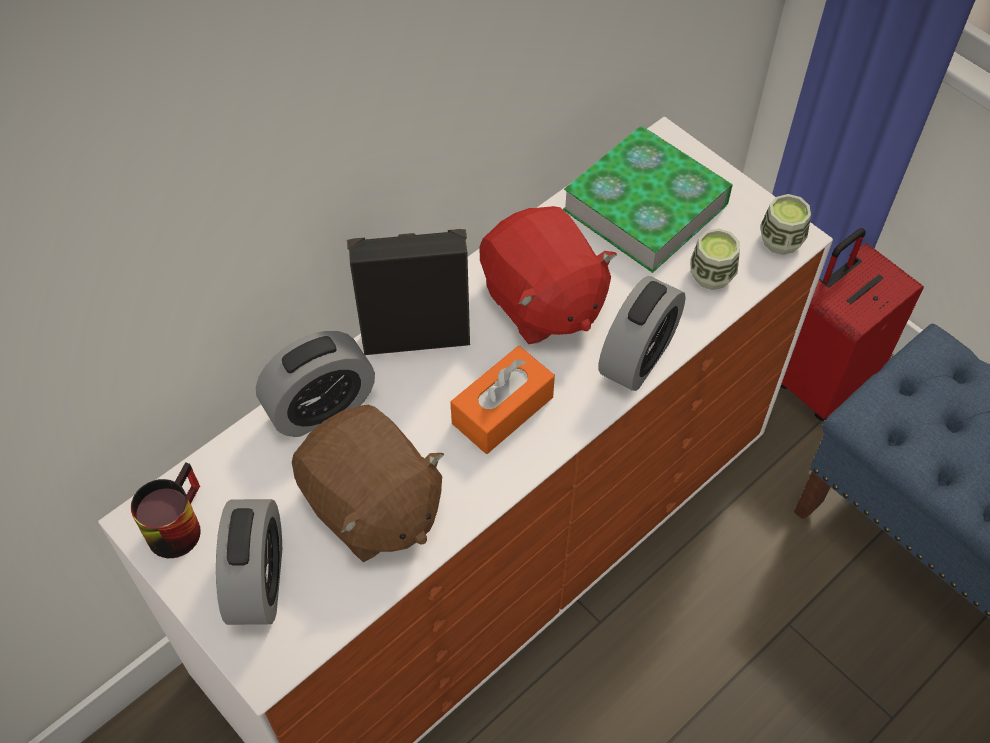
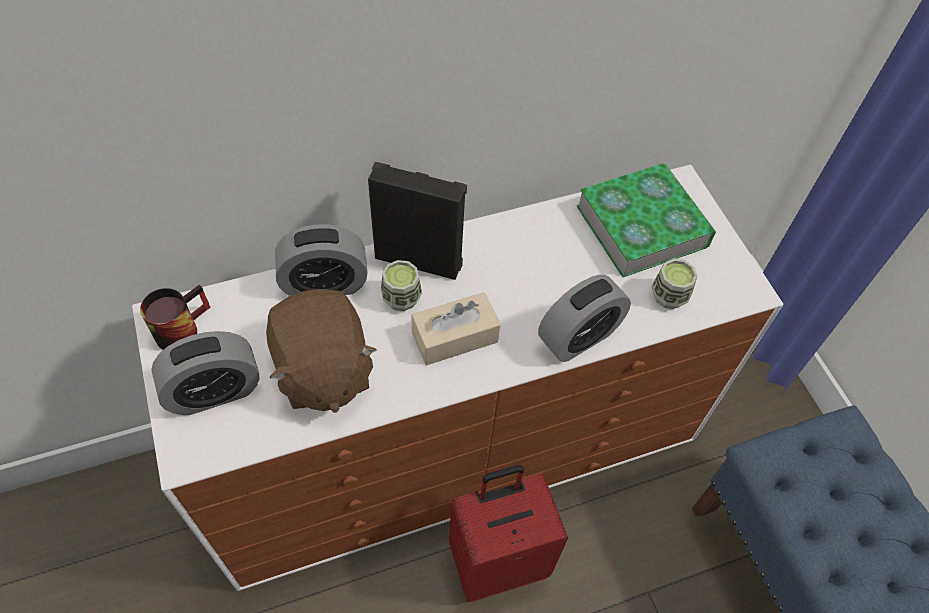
camera: 20 degrees right, 0 degrees up
(258, 581) = (214, 391): alarm clock -> alarm clock turned 45 degrees clockwise
(502, 410) = (454, 337): orange tissue box -> beige tissue box
(542, 302) = (526, 268): red plush toy -> none
(780, 240) = (738, 290): cup -> cup (401, 298)
(823, 379) = (760, 417): red suitcase -> red suitcase (498, 561)

